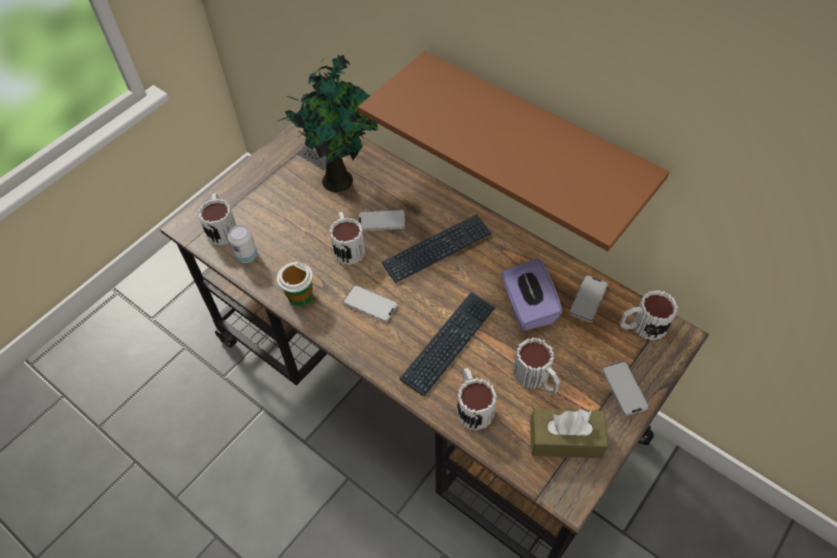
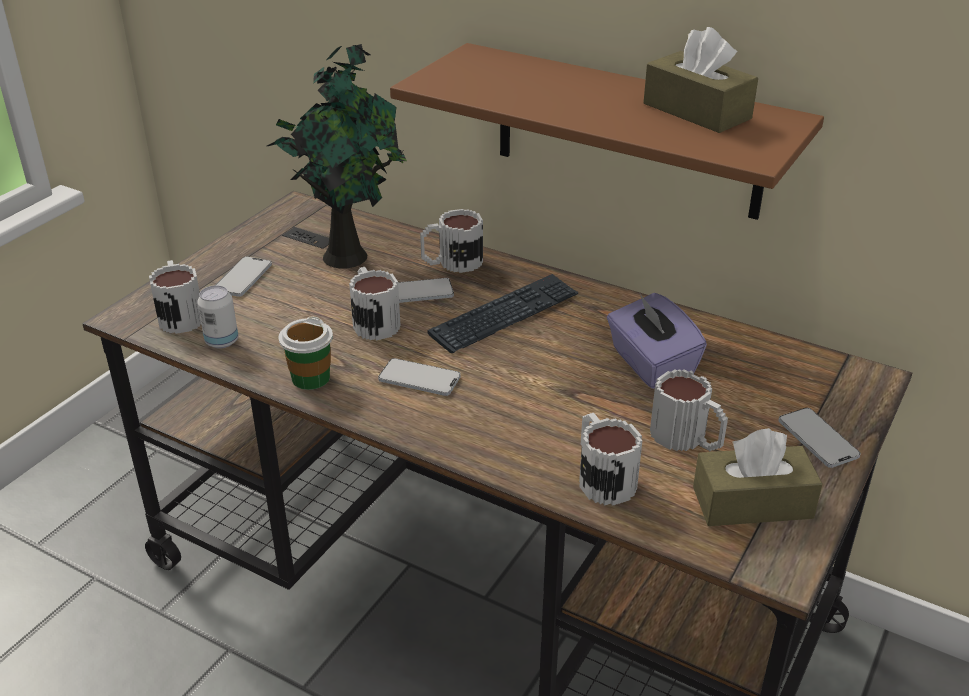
camera: 10 degrees left, 20 degrees down
(448, 343) = (546, 412): keyboard -> none
(574, 158) = (696, 111): none -> brown tissue box
(588, 299) = (733, 349): phone -> phone (243, 278)
(642, 326) = (818, 371): mug -> mug (451, 263)

